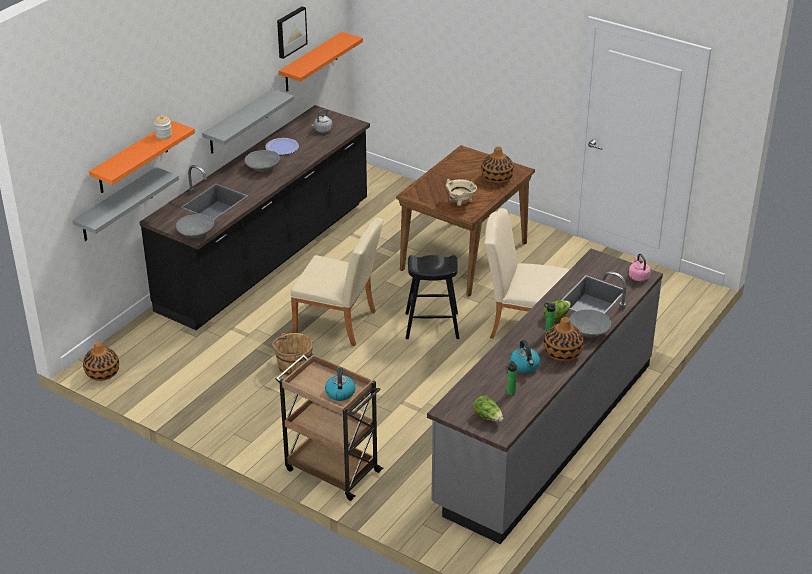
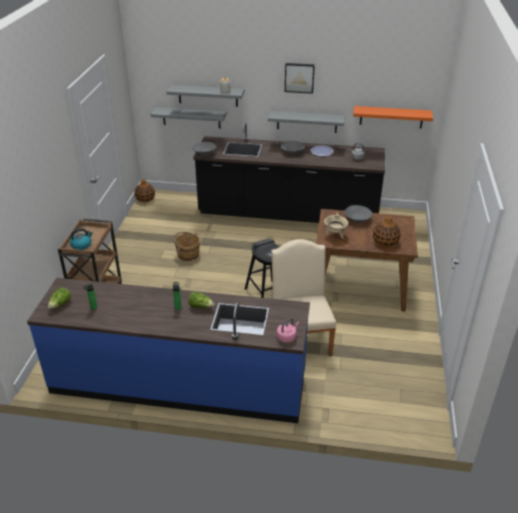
camera: 65 degrees right, 0 degrees up
(133, 158) = (208, 95): orange shelf -> grey shelf
(290, 31) = (372, 83): picture -> picture (299, 77)
(340, 323) = (242, 258): beige chair -> none
(525, 366) = (129, 306): kettle -> none
(545, 433) = (178, 383): grey counter -> blue counter
(562, 353) = (154, 320): vase -> none
(589, 331) = (190, 328): grey bowl -> grey bowl (357, 219)

